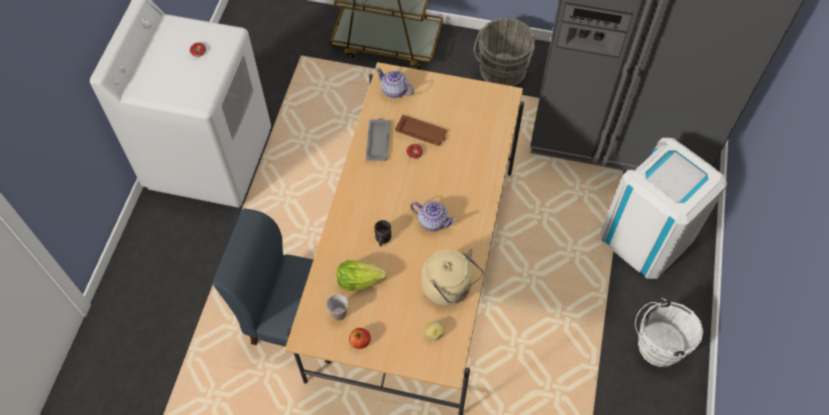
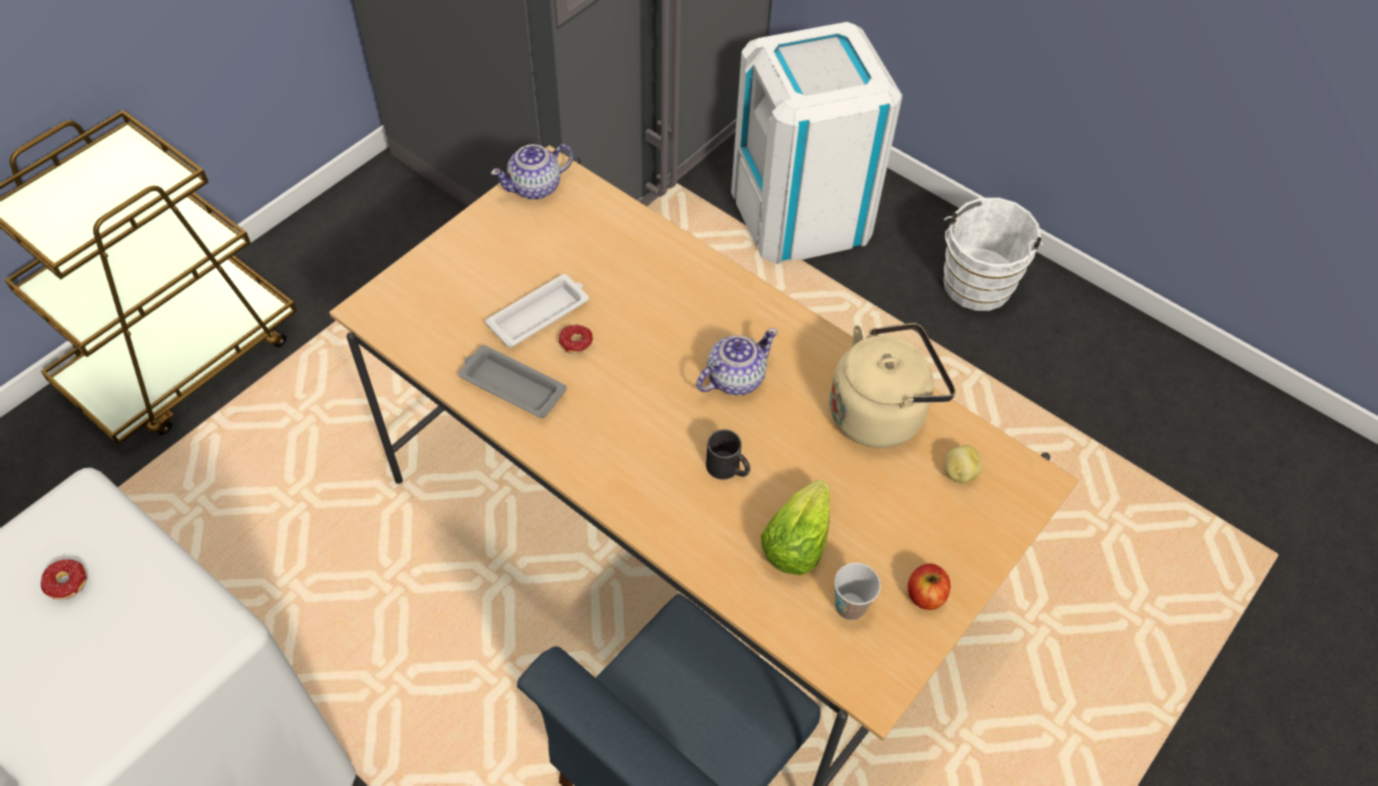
camera: 65 degrees left, 5 degrees down
(395, 91) = (417, 313): teapot -> teapot (536, 187)
(421, 133) = (540, 314): brown tray -> white tray
(501, 73) = (390, 236): grey bucket -> none

